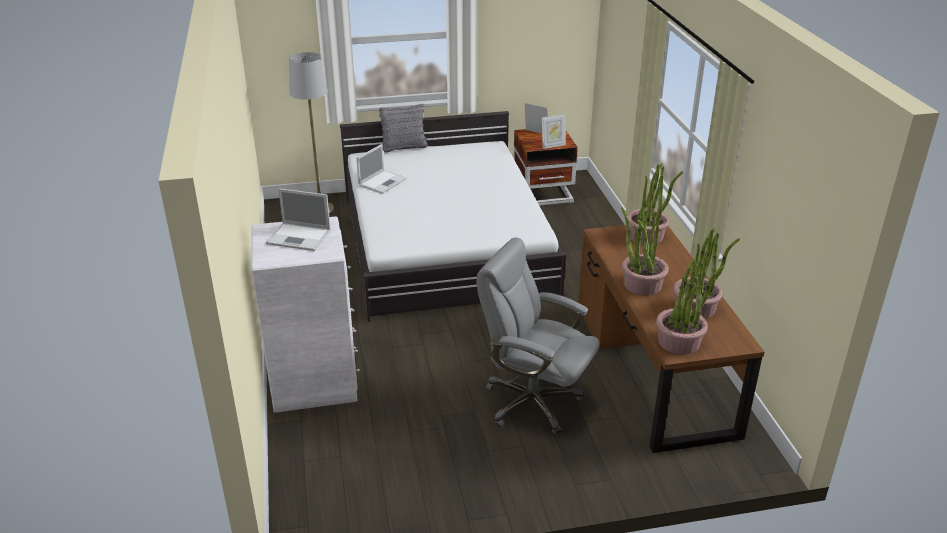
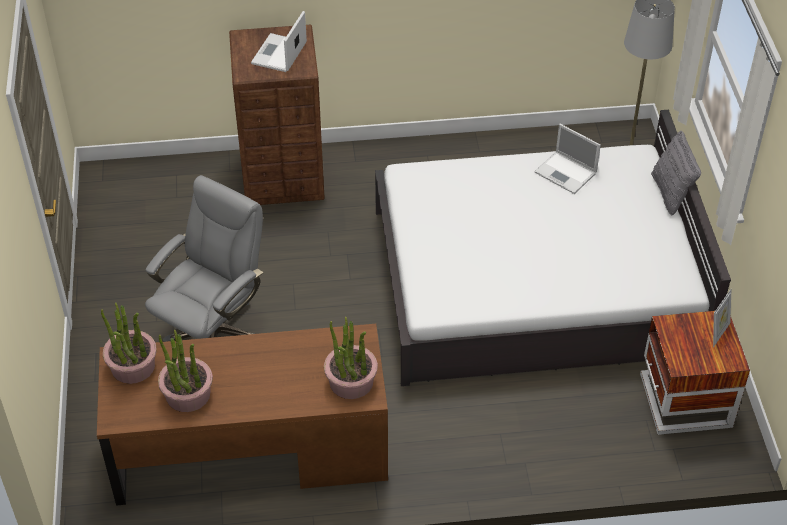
camera: 95 degrees right, 15 degrees up
(314, 381) = (283, 177): white dresser -> brown dresser
(553, 145) = (672, 348): picture frame -> none
(642, 284) = (244, 356): potted plant -> none

